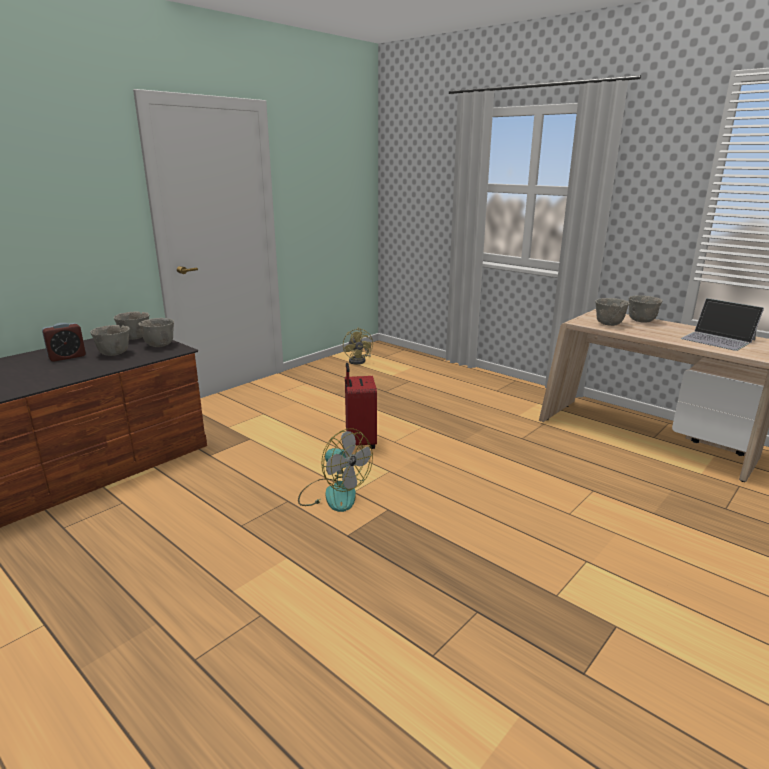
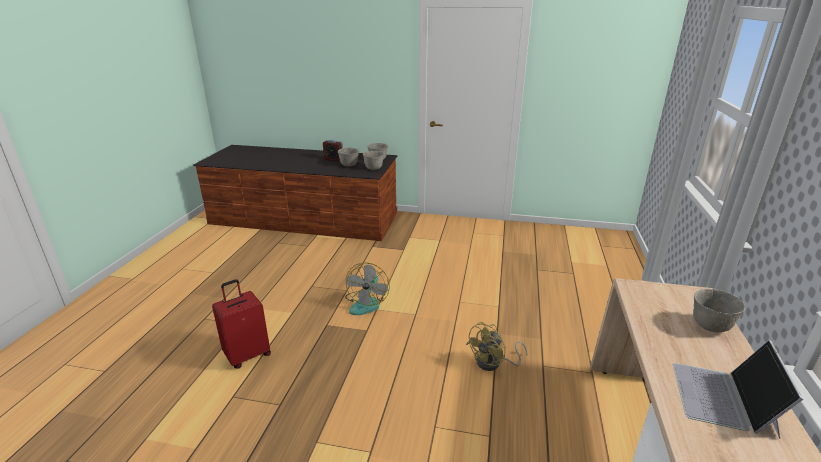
camera: 60 degrees right, 5 degrees up
(359, 361) = (575, 239): yellow fan -> yellow fan (493, 363)
(359, 443) = (441, 288): red suitcase -> red suitcase (247, 355)
(609, 324) = (654, 305): grey bowl -> none

